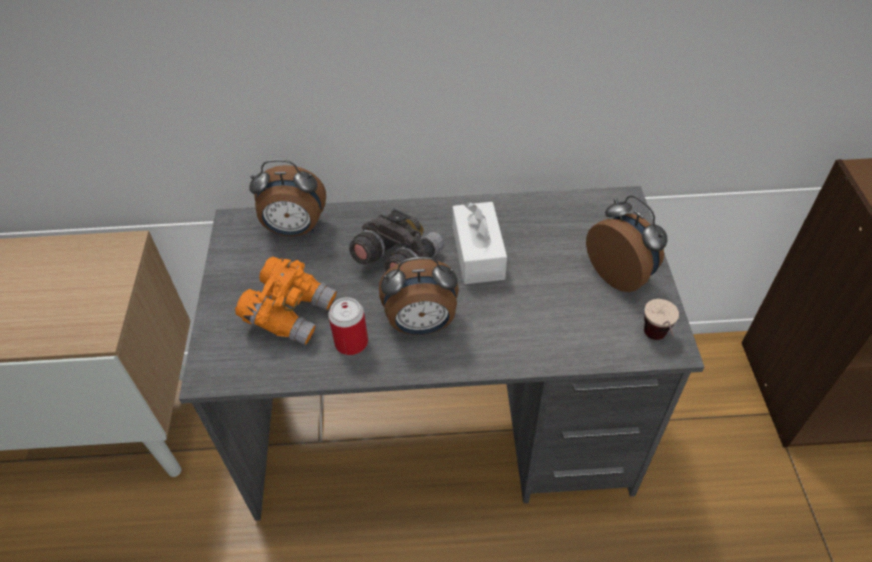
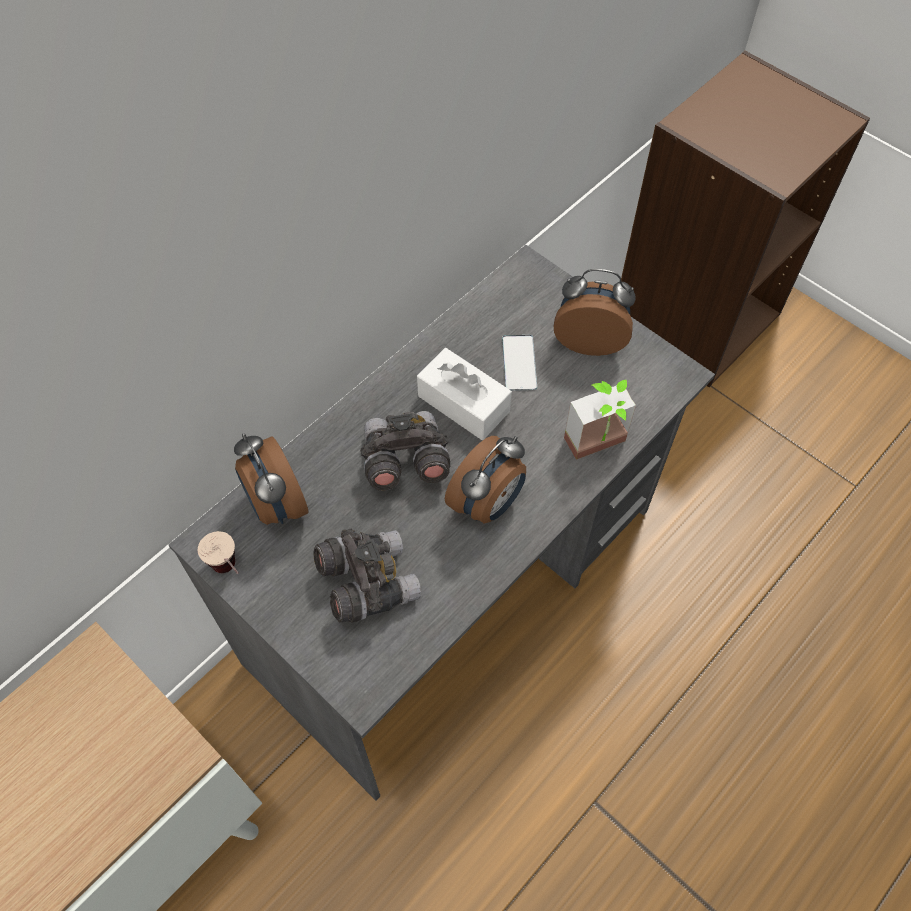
camera: 45 degrees left, 10 degrees up
(290, 313) = (367, 582): orange binoculars -> grey binoculars
(294, 230) = (275, 504): alarm clock -> alarm clock turned 105 degrees clockwise
(351, 342) = (449, 564): can -> none
(544, 350) = (600, 448): none -> potted plant
(547, 254) = (519, 363): none -> phone
(656, 342) = (667, 379): cup -> cup (231, 573)

